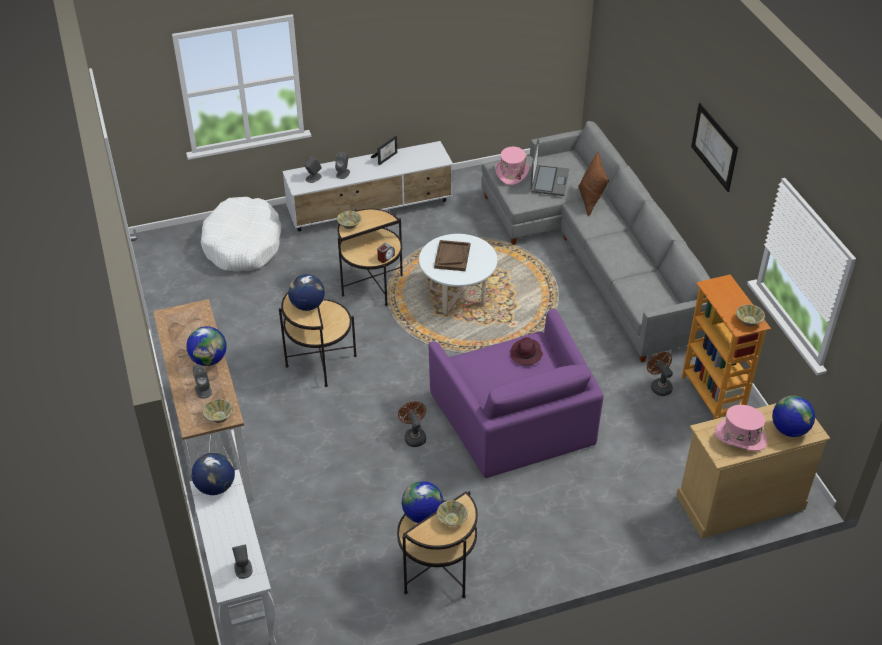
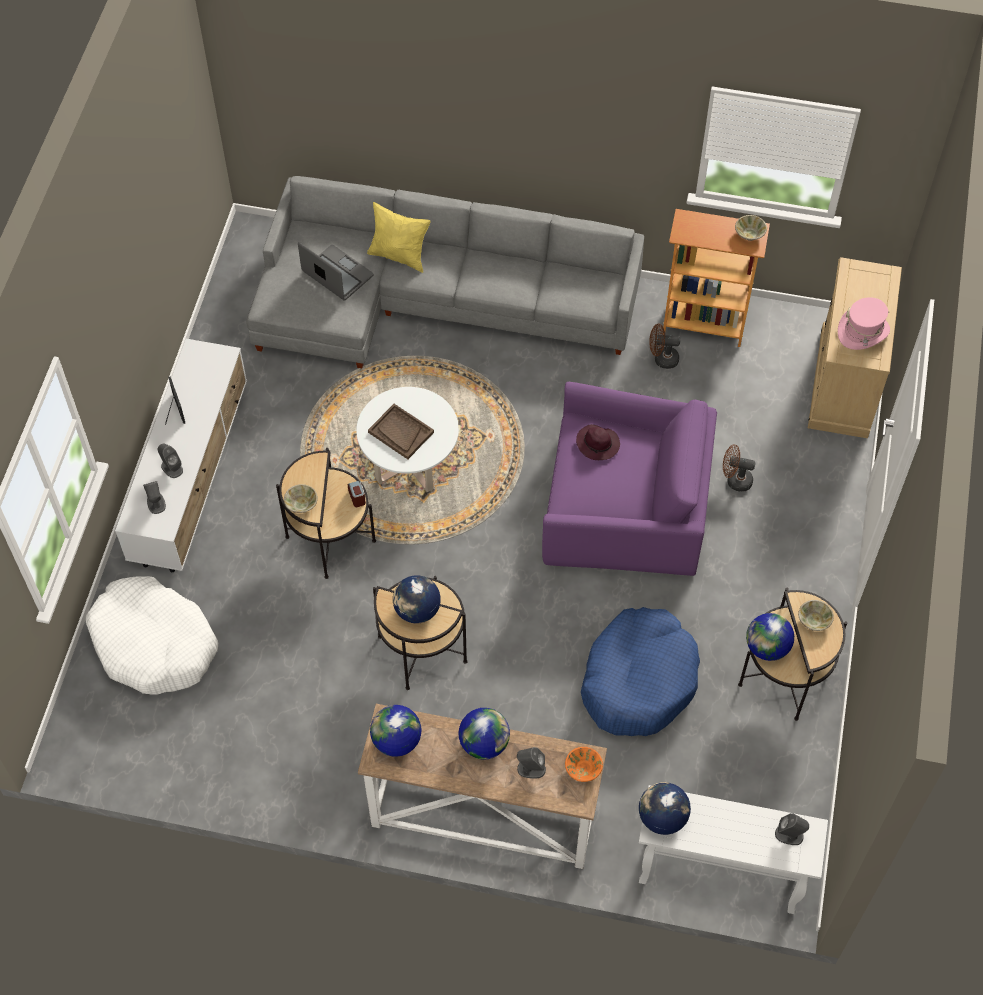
camera: 60 degrees left, 15 degrees up
(219, 416) = (583, 769): beige bowl -> orange bowl
(374, 483) = (638, 680): none -> blue dog bed
(414, 436) = (595, 611): brown fan -> brown fan (735, 480)
(511, 173) = (295, 301): pink hat -> none
(591, 201) = (399, 256): brown pillow -> yellow pillow
(714, 146) = (563, 106): picture -> none
(789, 429) = (875, 290): globe -> globe (396, 741)

